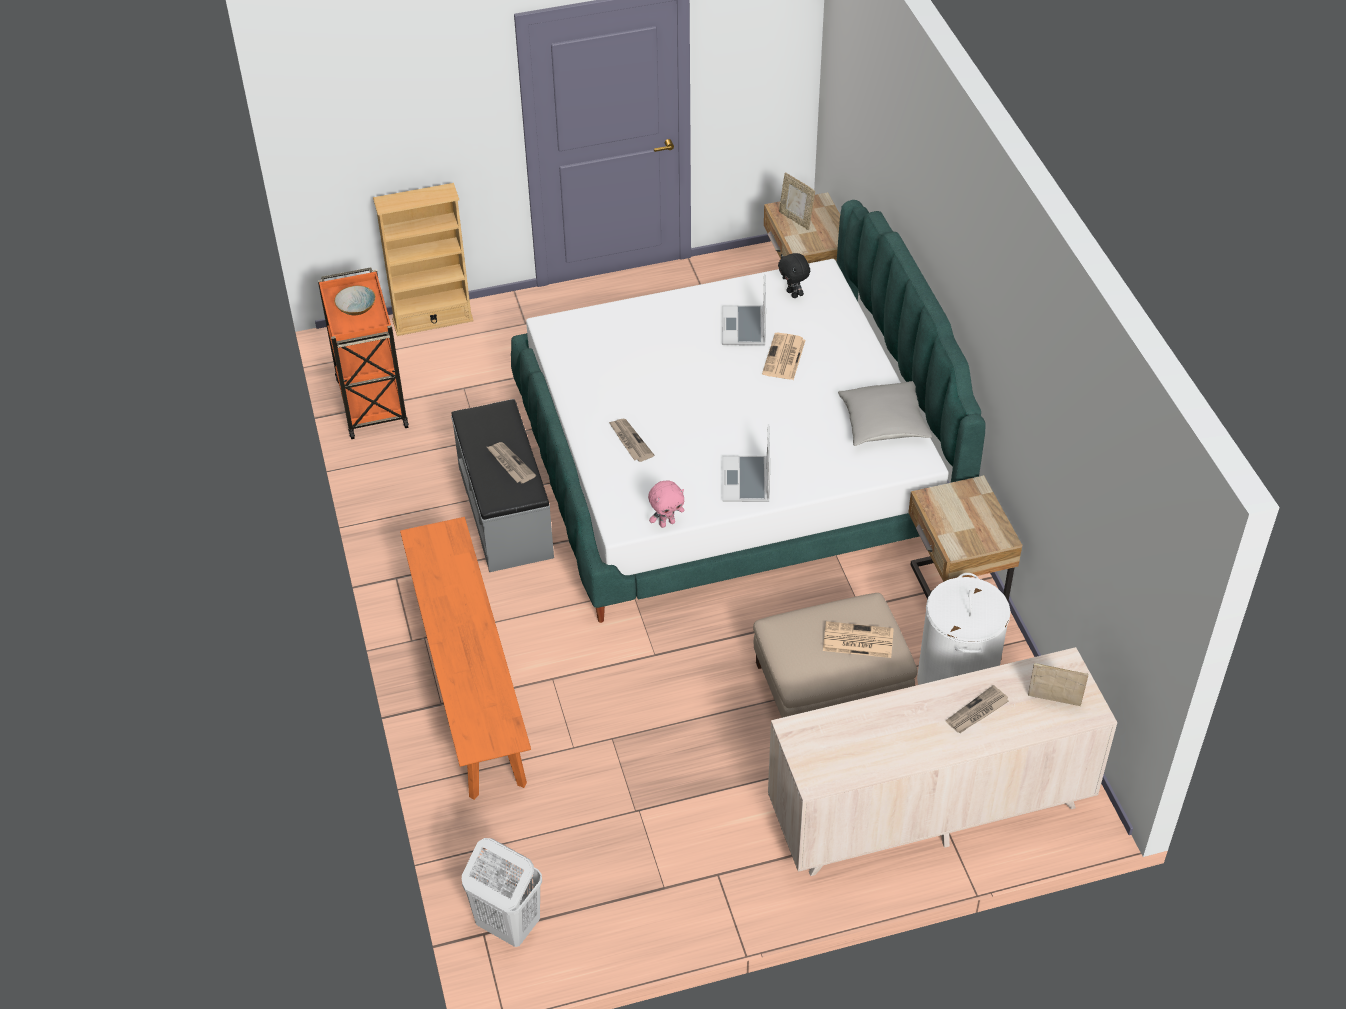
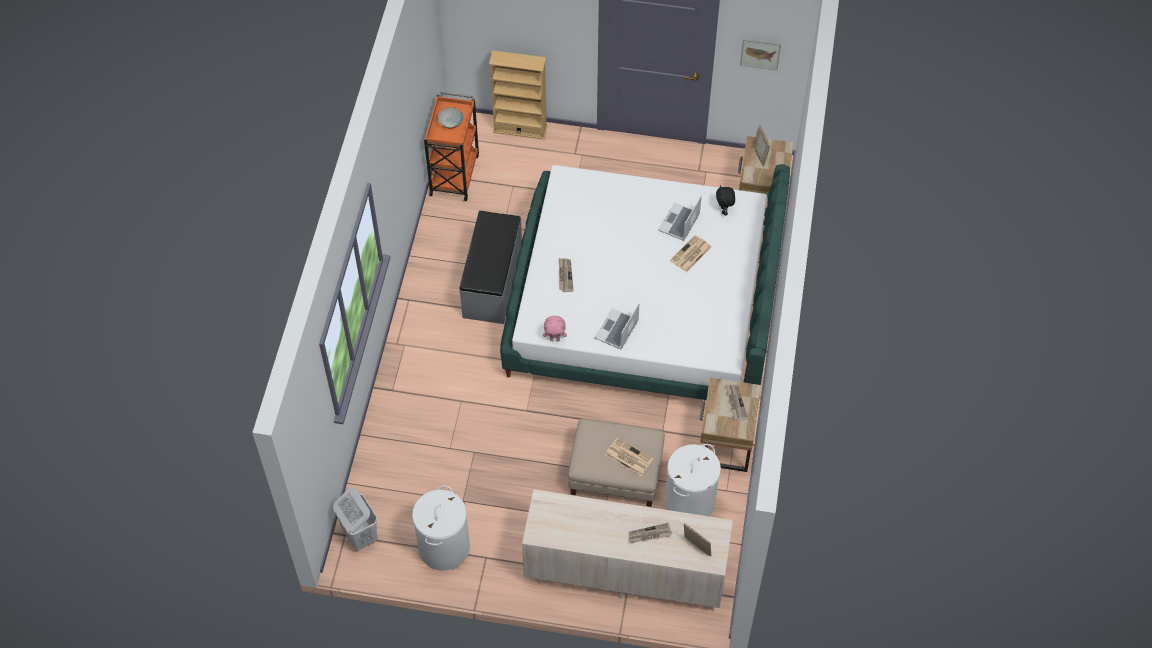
camera: 25 degrees right, 10 degrees up
(469, 682) = (414, 383): orange bench -> none
(510, 464) = (493, 260): newspaper -> newspaper (735, 403)
(646, 886) = (444, 547): none -> white laundry basket
(753, 75) = (760, 53): none -> picture
(883, 423) = (722, 325): grey pillow -> none

